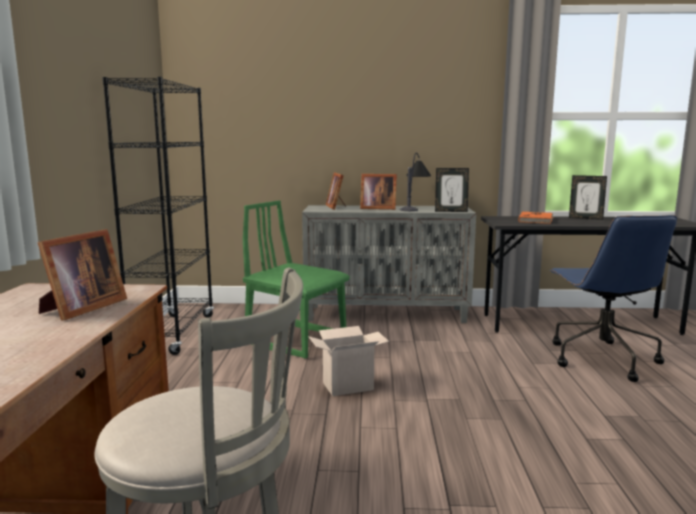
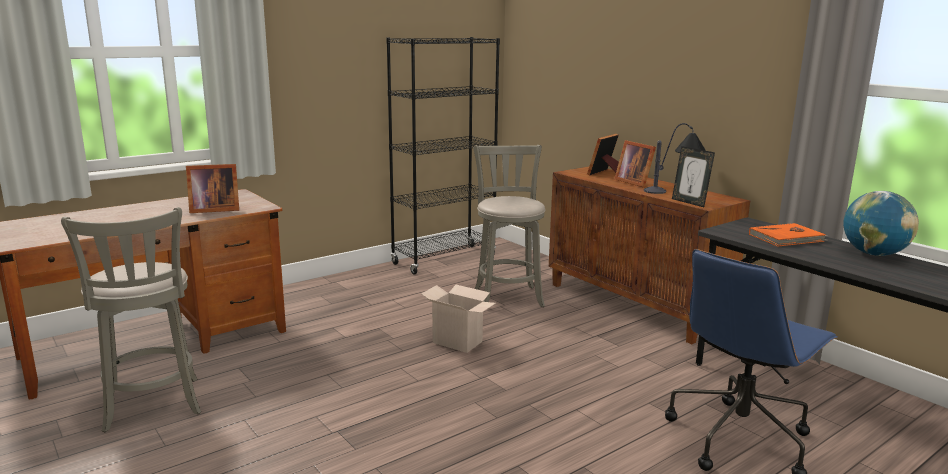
camera: 50 degrees right, 5 degrees up
(297, 340) = (508, 296): green chair -> grey stool
(387, 314) = (635, 305): grey cabinet -> brown cabinet
(585, 218) = (874, 254): picture frame -> globe

